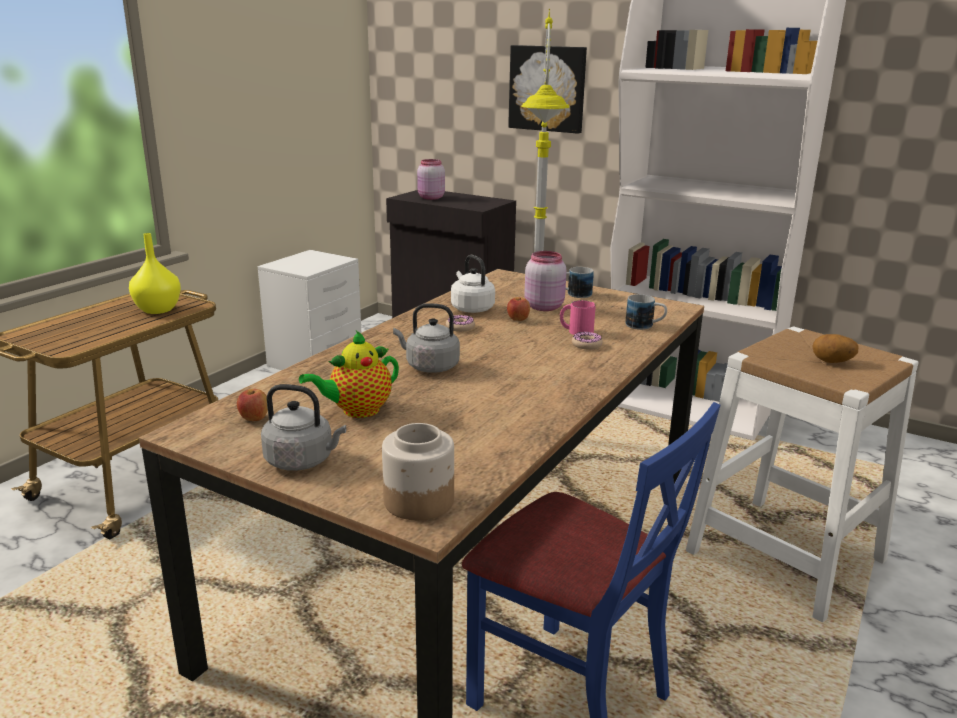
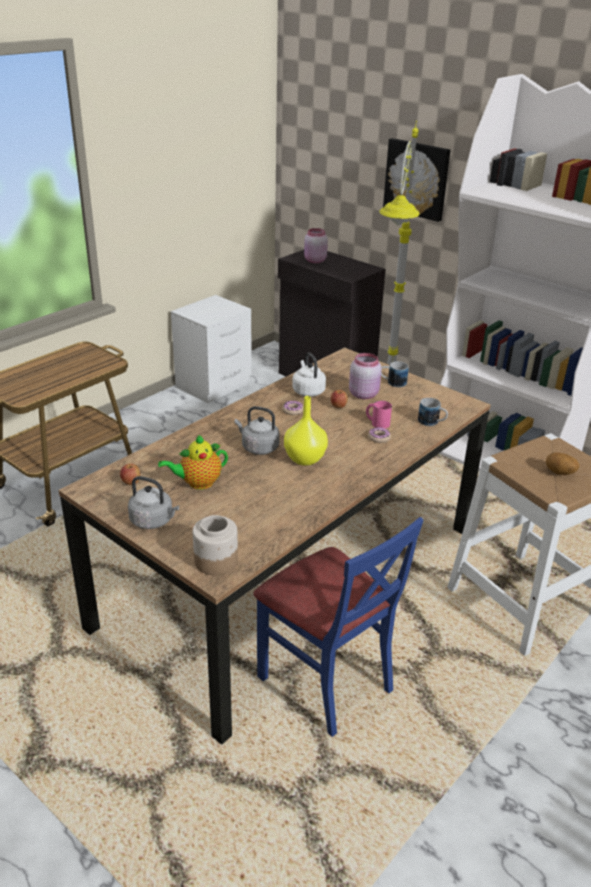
camera: 10 degrees right, 10 degrees up
(158, 309) = (87, 364): yellow vase -> yellow vase (305, 458)

